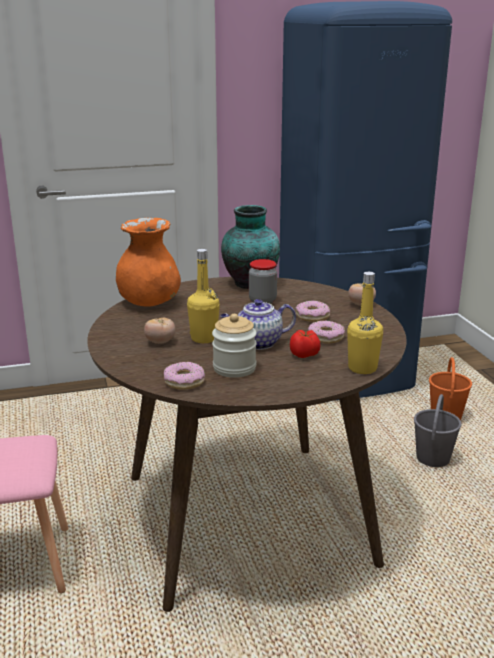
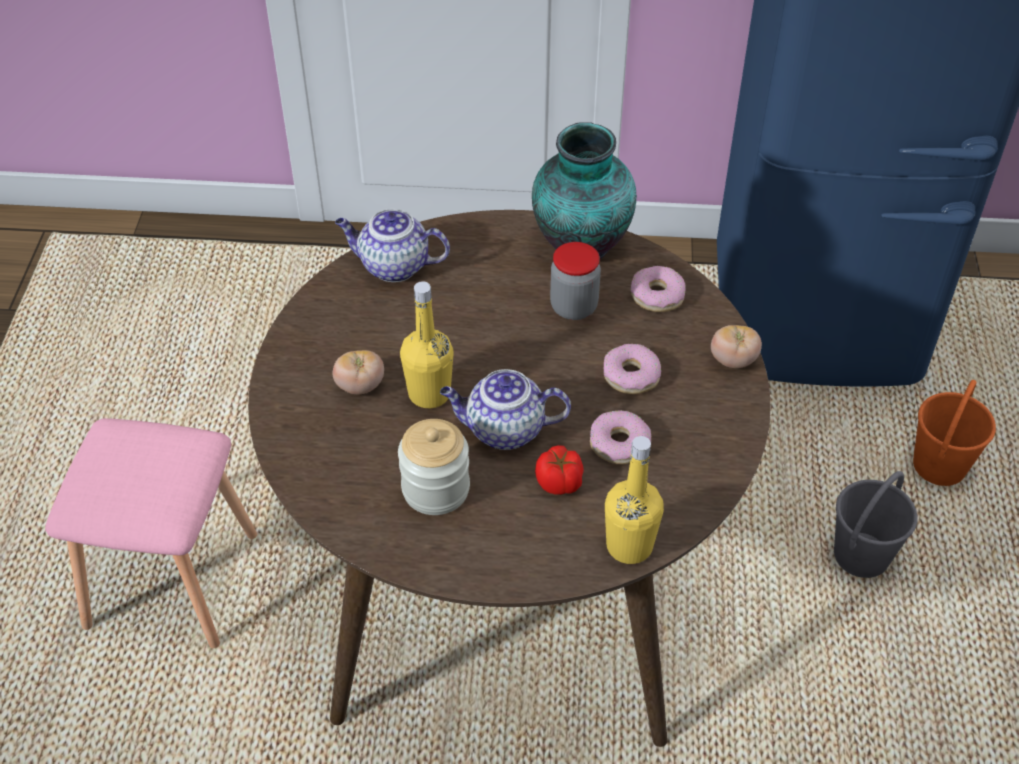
camera: 20 degrees right, 25 degrees up
(149, 303) = (393, 266): orange vase -> teapot
(184, 382) = (348, 502): donut -> donut (657, 295)

